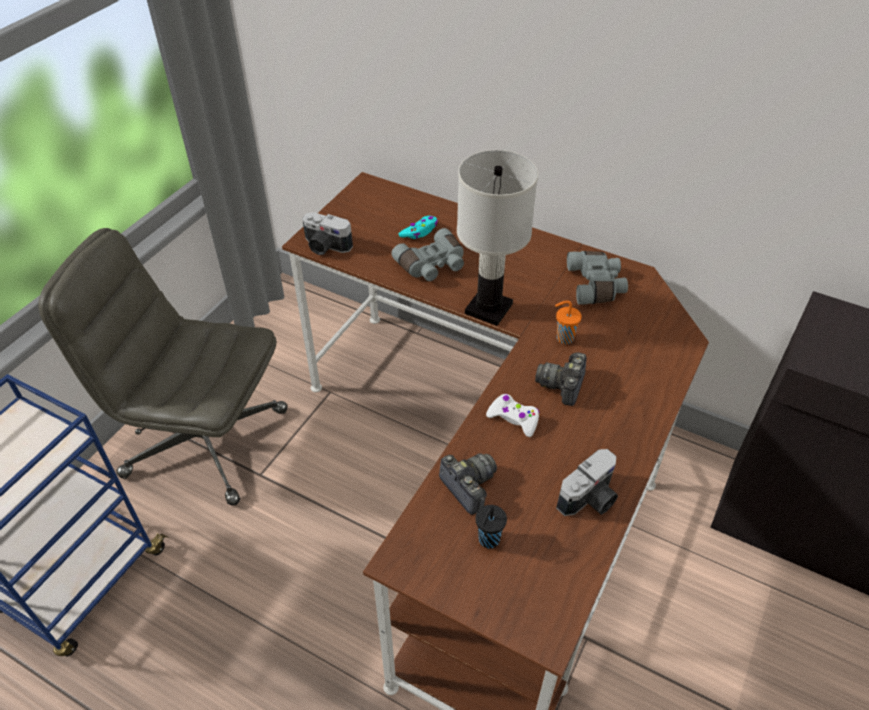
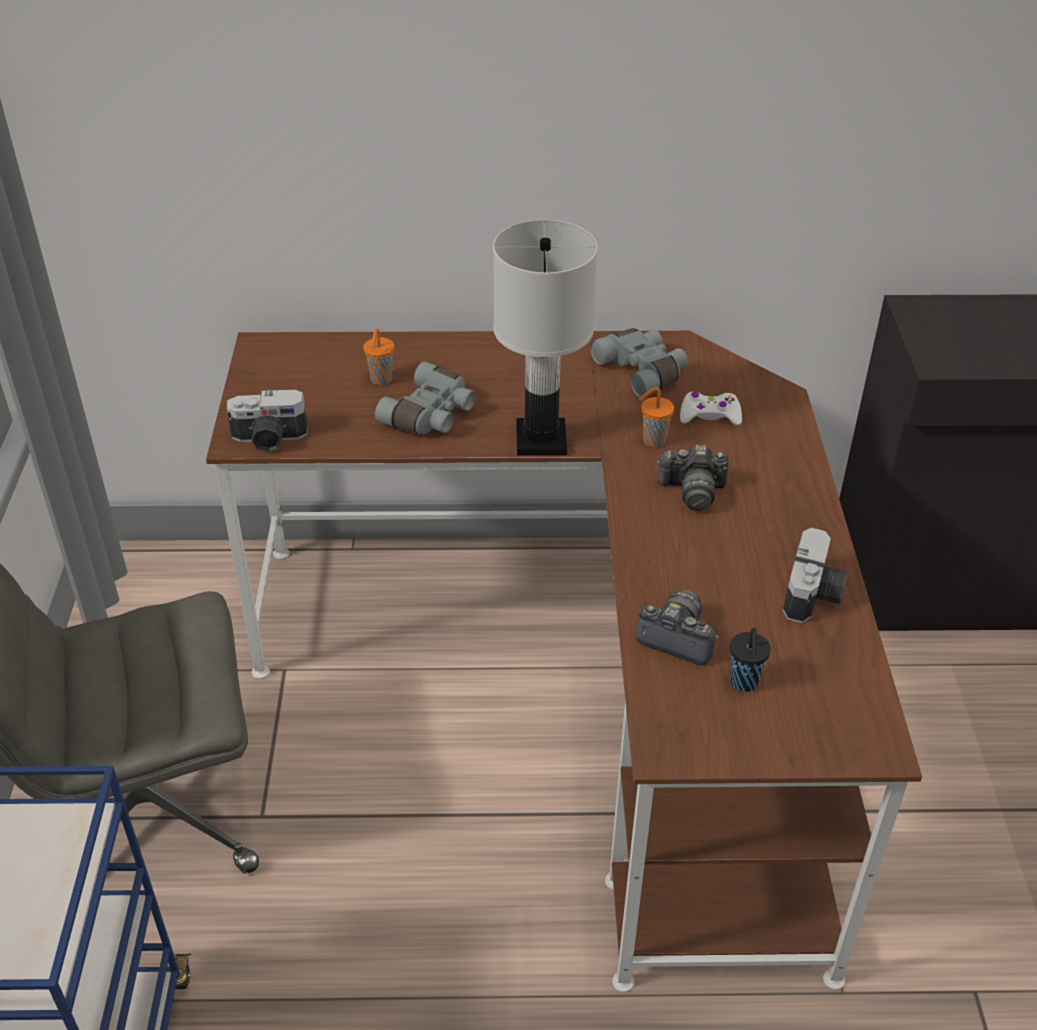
camera: 30 degrees left, 5 degrees down
(420, 231) = (381, 380): turquoise game controller -> orange cup
(514, 418) = (668, 547): white game controller -> white game controller (709, 415)
(562, 385) = (692, 491): camera -> camera turned 75 degrees counterclockwise

